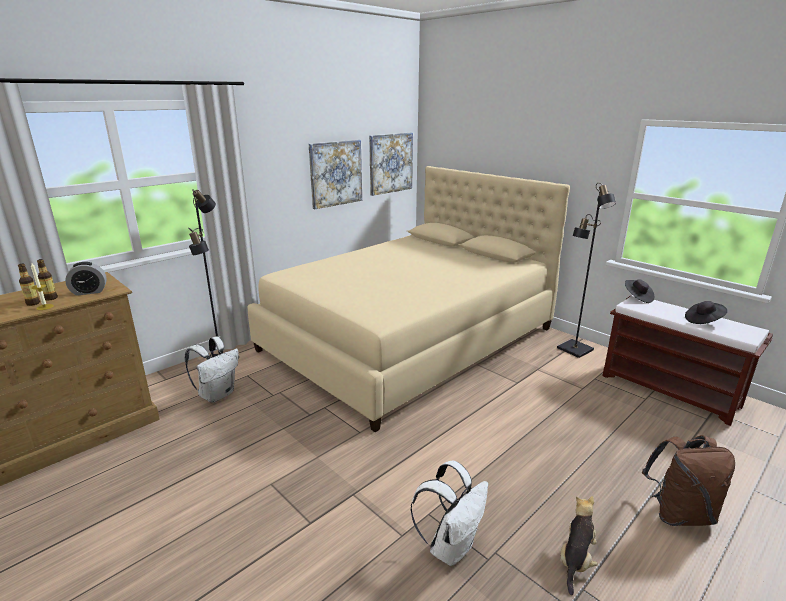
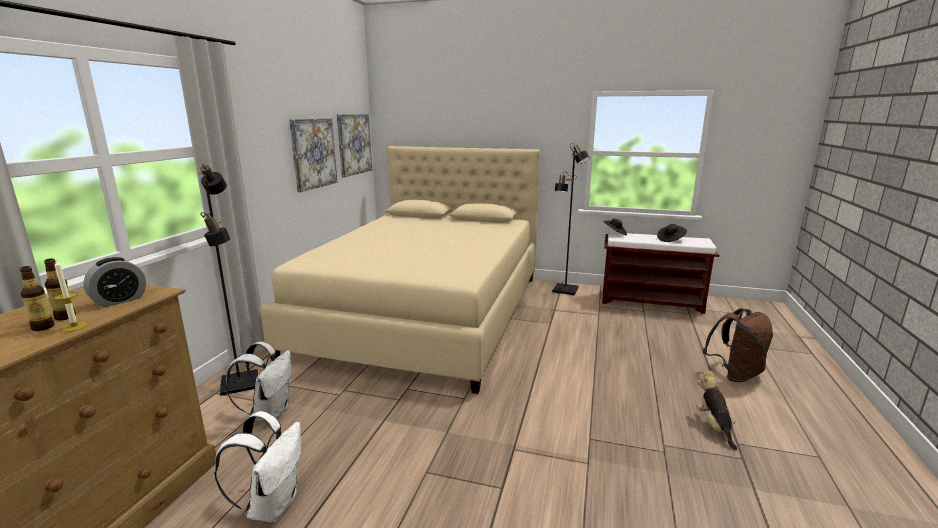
camera: 30 degrees left, 5 degrees down
(451, 546) = (630, 454): white backpack -> white backpack (272, 504)

